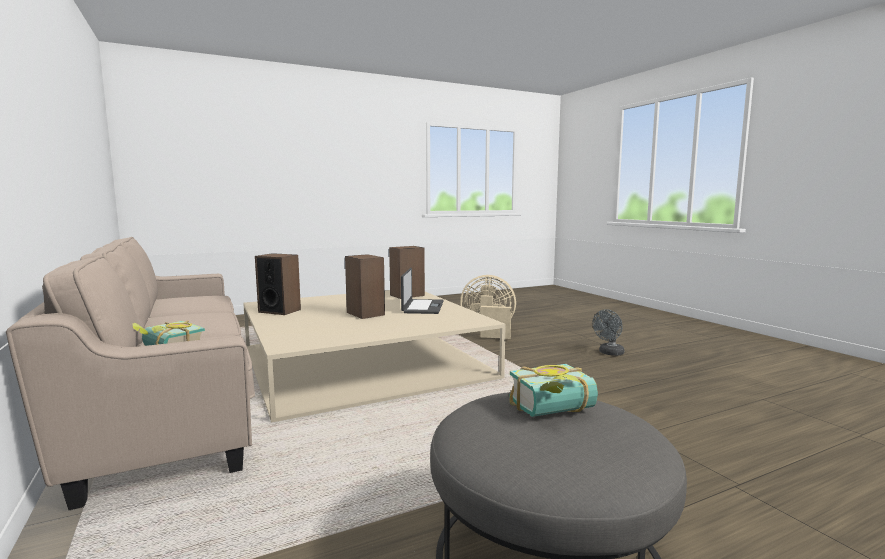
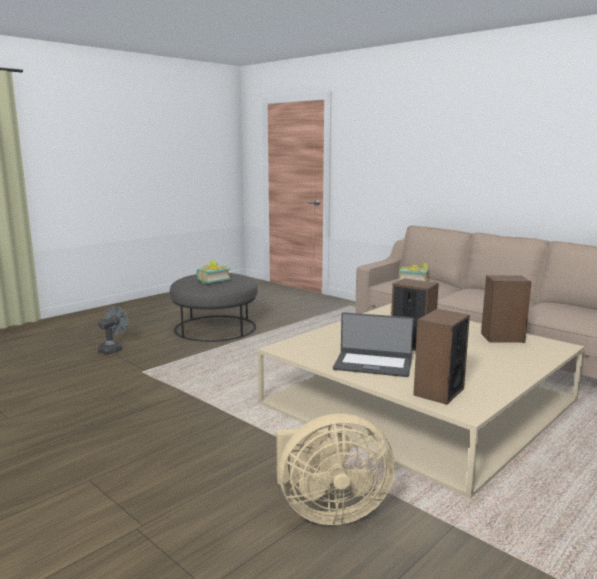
camera: 160 degrees right, 5 degrees up
(422, 307) = (373, 364): laptop -> laptop turned 60 degrees counterclockwise
(609, 353) = (121, 474): grey fan -> grey fan (113, 349)

